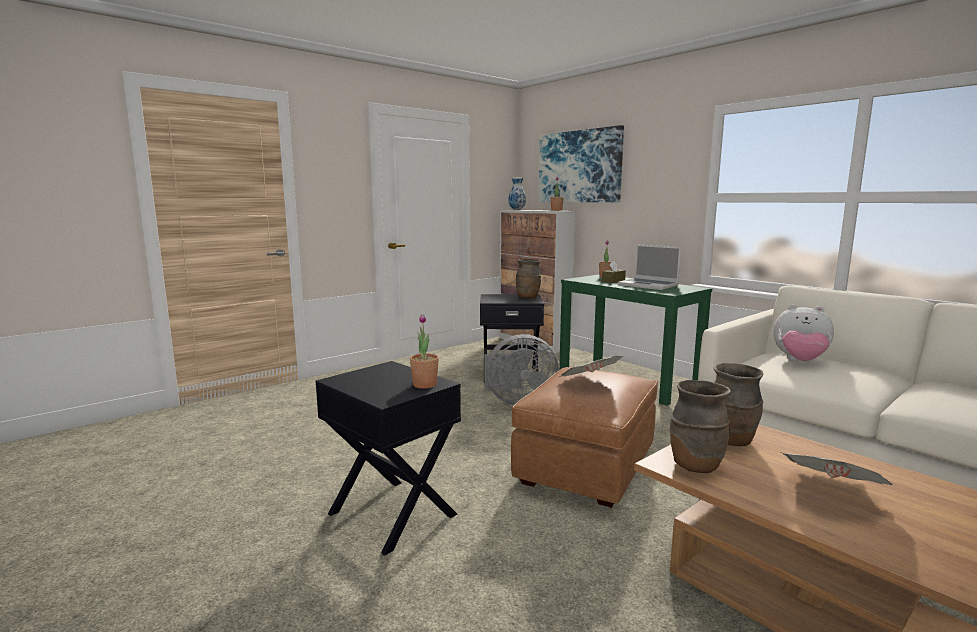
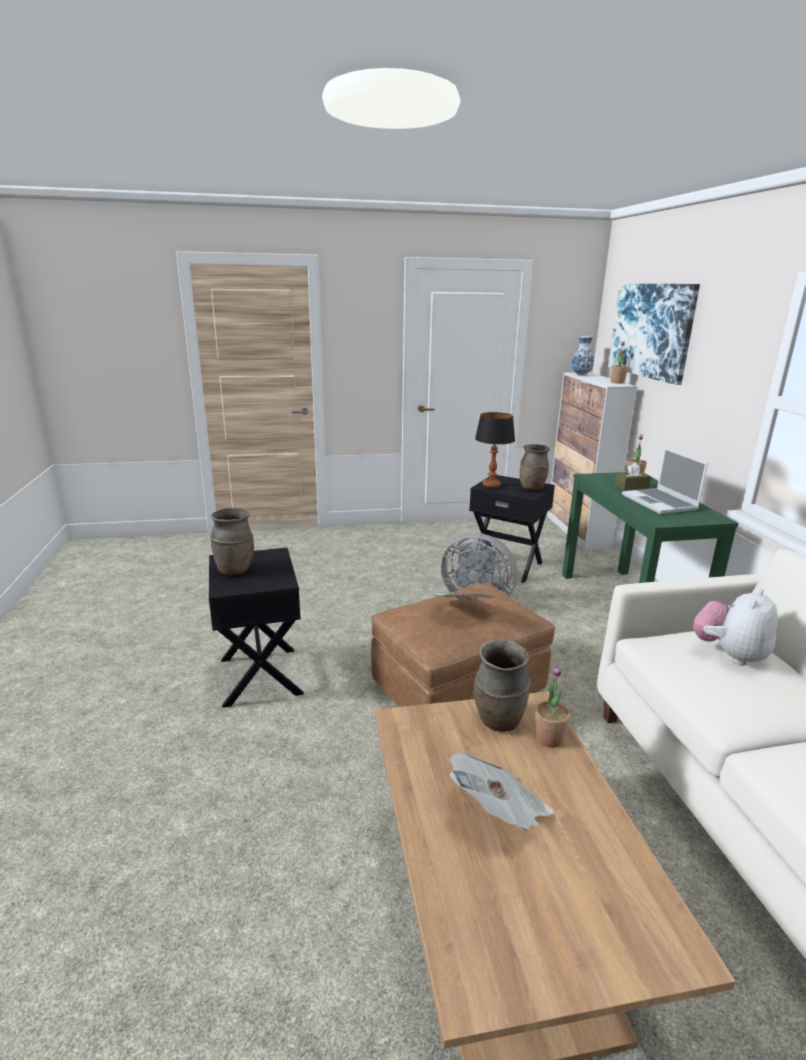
camera: 30 degrees right, 10 degrees up
(425, 385) = (270, 581): potted plant -> potted plant (549, 738)
(494, 300) = (491, 485): none -> table lamp
(695, 465) = (420, 732): brown vase -> brown vase (235, 570)
(800, 361) = (729, 655): plush toy -> plush toy turned 75 degrees clockwise

